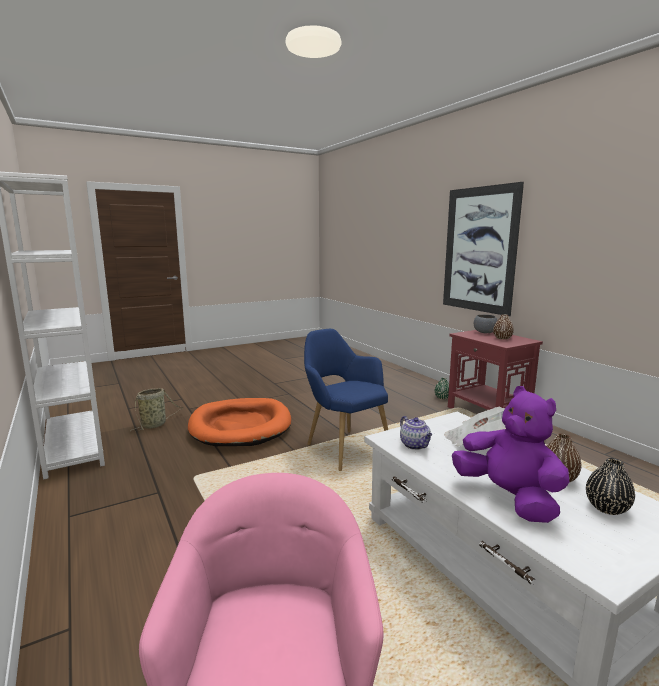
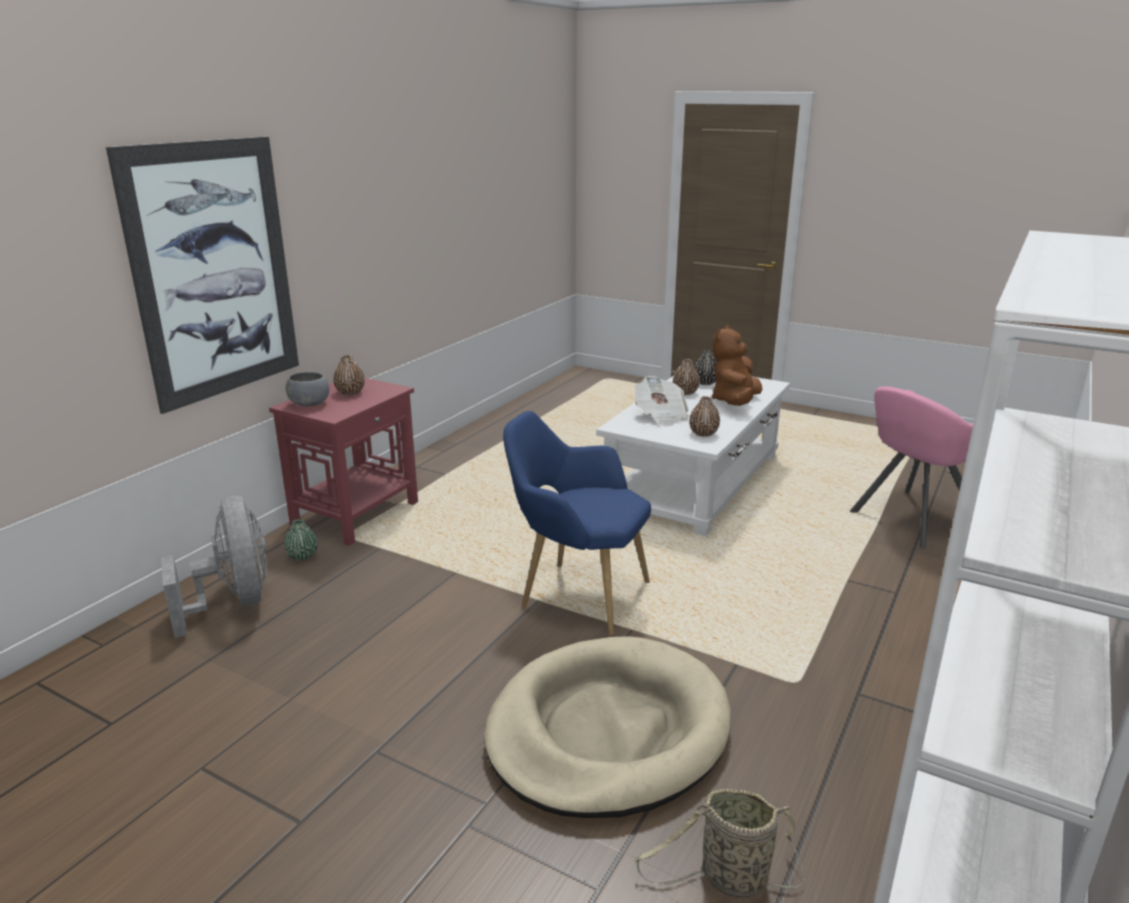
camera: 120 degrees left, 10 degrees up
(240, 426) = (607, 731): orange dog bed -> beige dog bed
(343, 447) = (577, 594): blue armchair -> blue armchair turned 90 degrees clockwise
(409, 385) = (234, 602): none -> grey fan
(415, 445) = (703, 433): teapot -> brown vase
(508, 498) = (735, 402): purple plush toy -> brown plush toy

